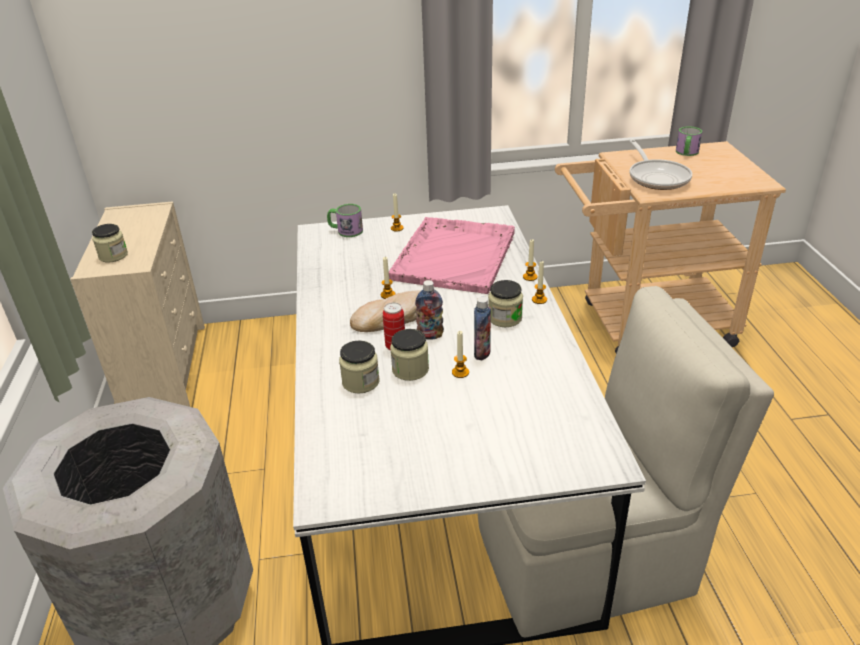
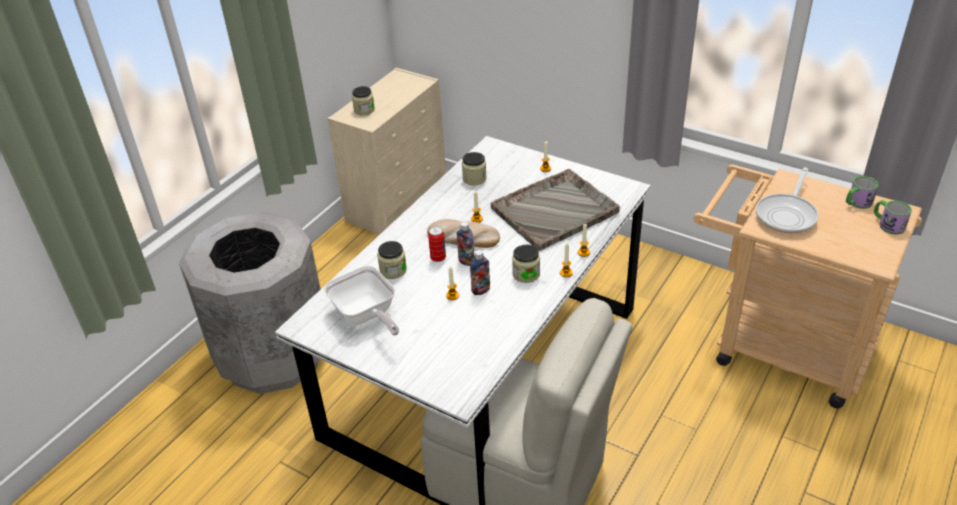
camera: 40 degrees right, 5 degrees up
(345, 231) = (510, 155): mug -> mug (887, 224)
(392, 443) = (366, 316): none -> frying pan
(410, 369) = (428, 278): jar -> jar (474, 179)
(455, 256) = (555, 210): pink tray -> grey tray

